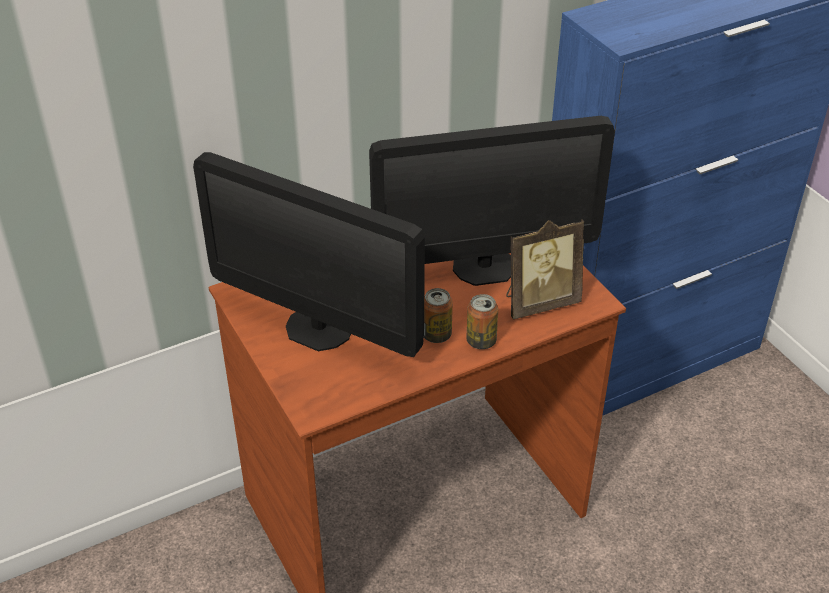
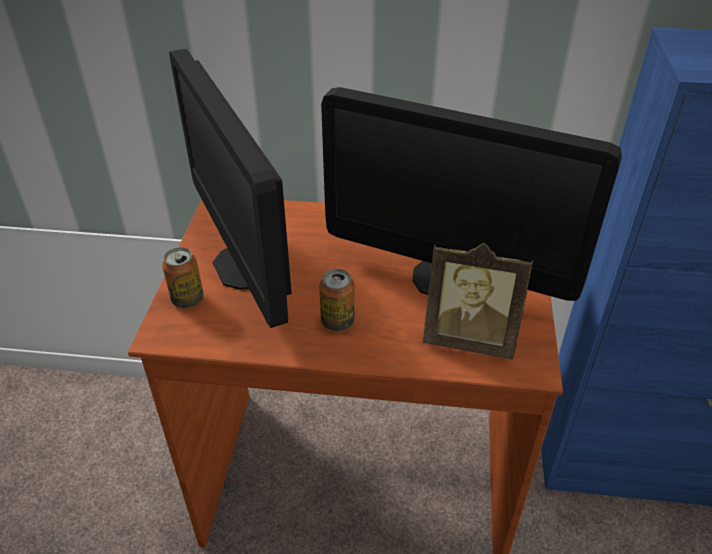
camera: 35 degrees right, 0 degrees up
(481, 341) = (373, 348): can -> can (187, 299)

